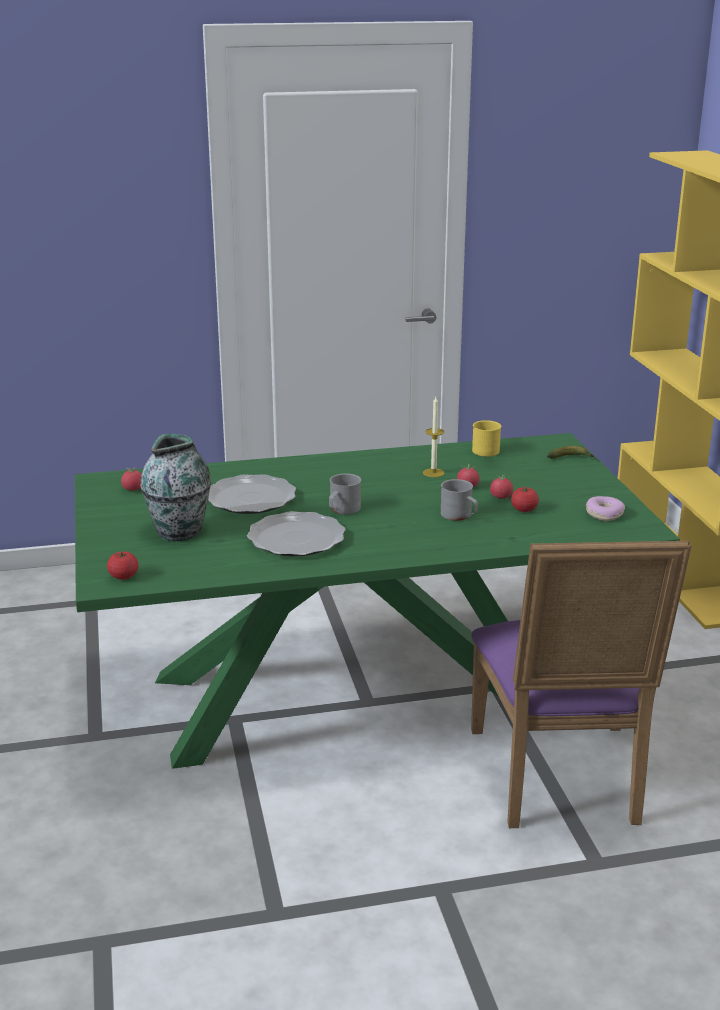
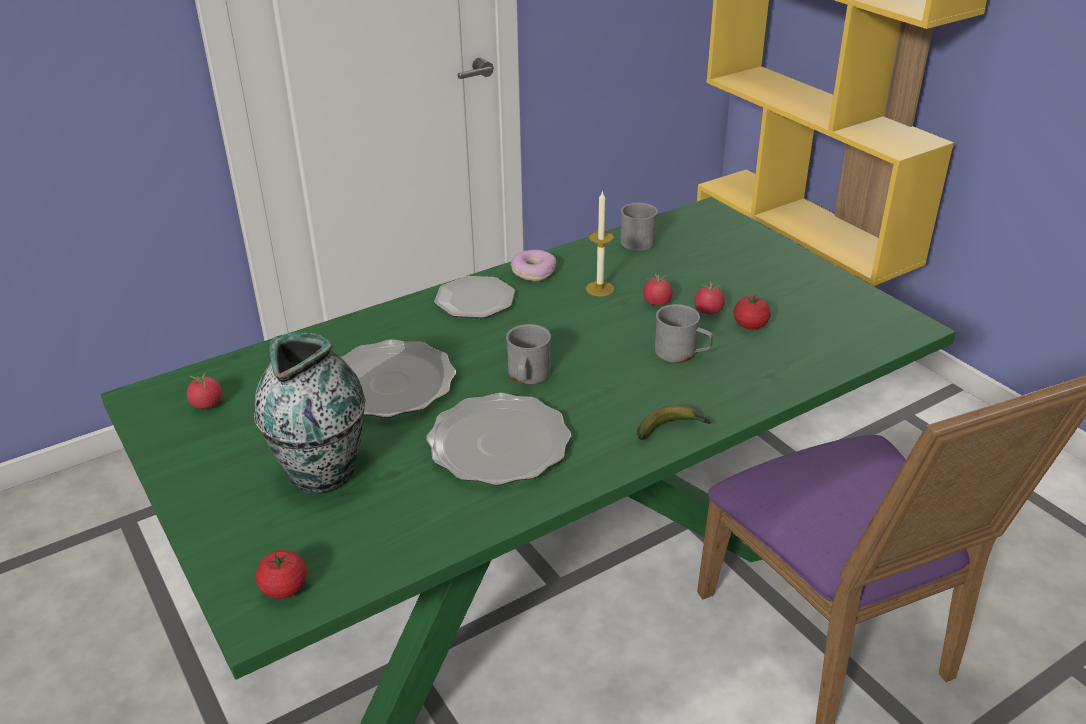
camera: 20 degrees left, 10 degrees up
(340, 465) = (475, 300): none -> plate
(487, 450) = (637, 240): yellow mug -> grey mug
(571, 458) = (742, 234): banana -> banana (672, 429)
(604, 514) = (845, 312): donut -> donut (533, 272)

